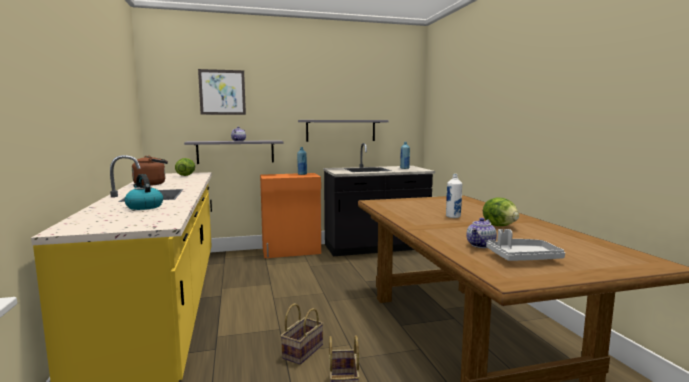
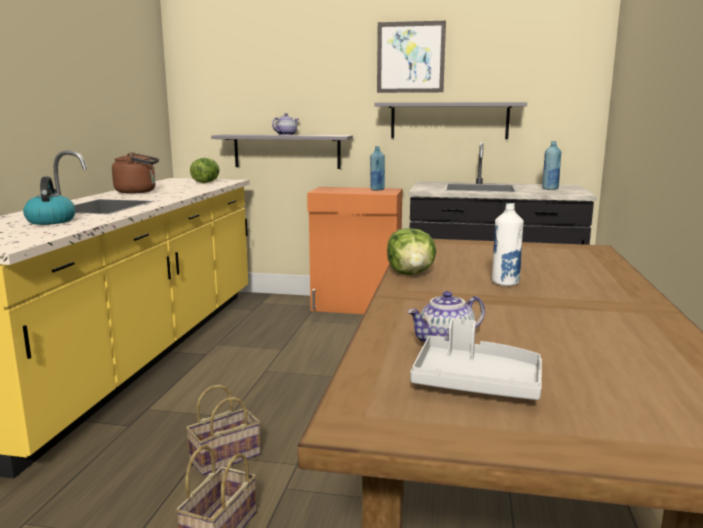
camera: 25 degrees right, 5 degrees up
(222, 92) = (269, 62): picture -> picture (410, 57)
(500, 225) = (563, 311): lettuce -> lettuce (411, 274)

